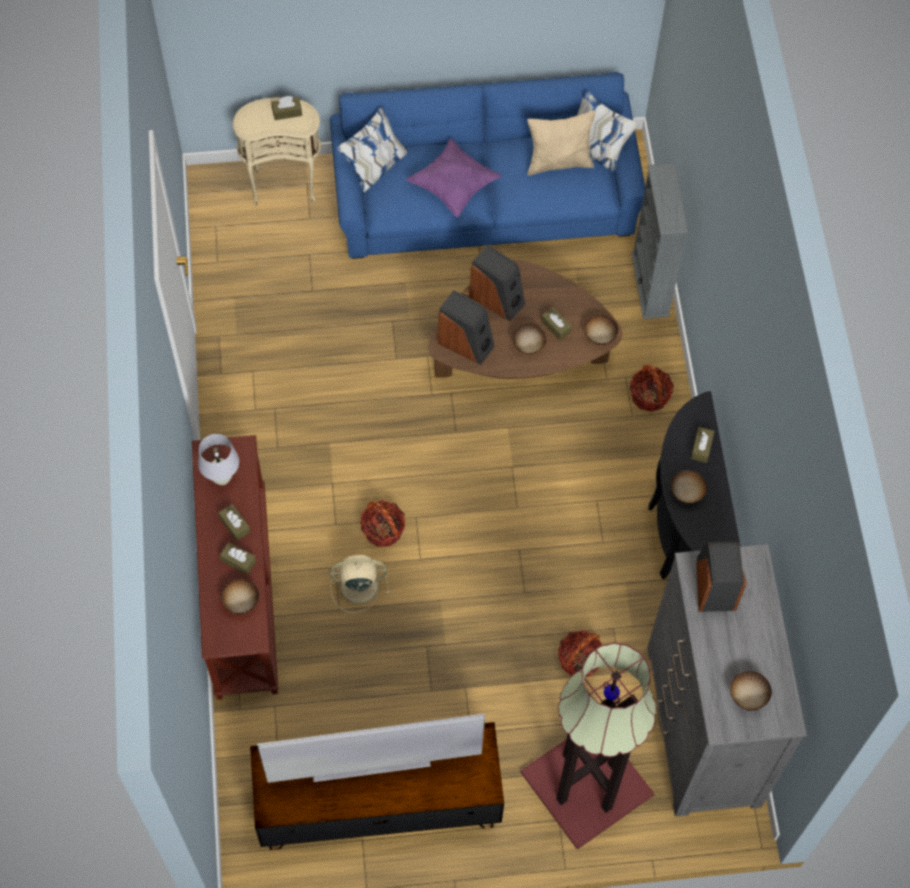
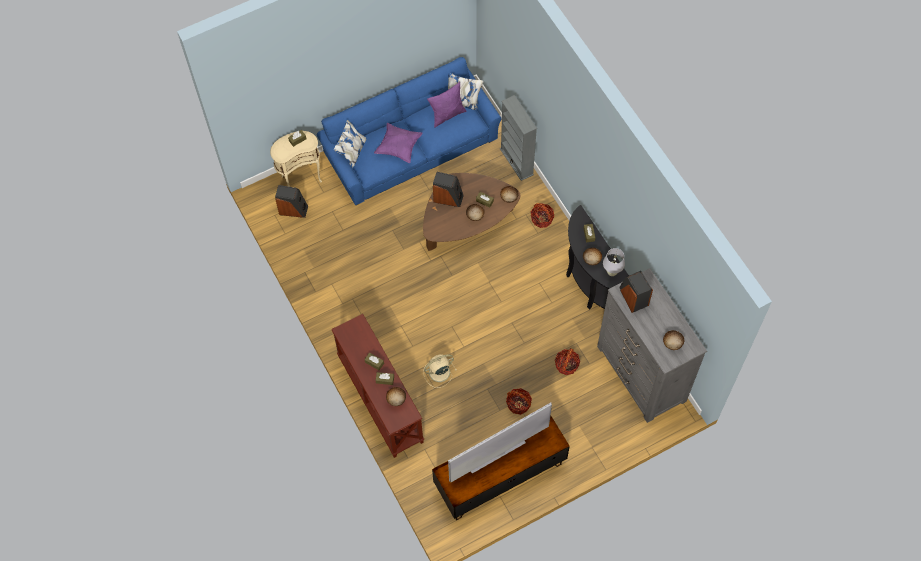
camera: 20 degrees left, 0 degrees up
(222, 478) = (356, 342): white table lamp -> white table lamp (612, 272)
(383, 529) = (438, 339): basket -> basket (518, 404)
(466, 343) = (442, 226): speaker -> speaker (293, 209)
(559, 162) = (447, 115): beige pillow -> purple pillow
(589, 784) = (598, 424): floor lamp -> none

